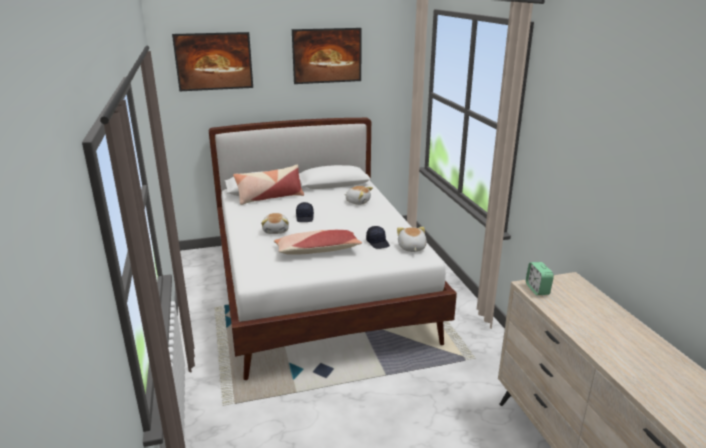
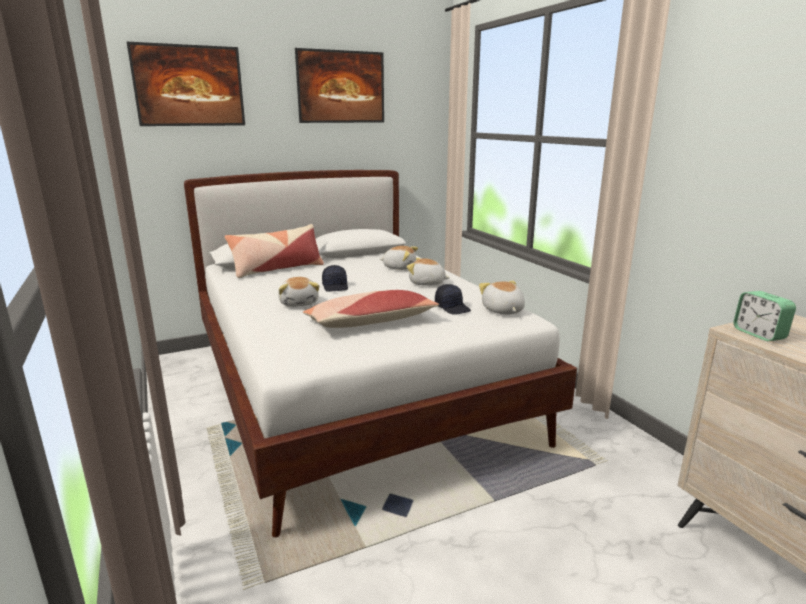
camera: 10 degrees left, 5 degrees down
(371, 219) = (427, 283): none -> plush toy

